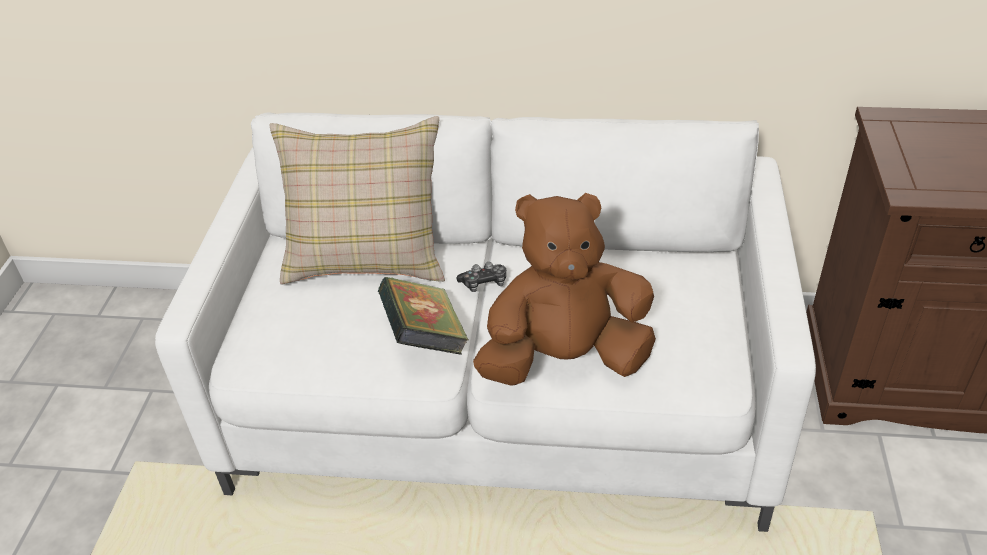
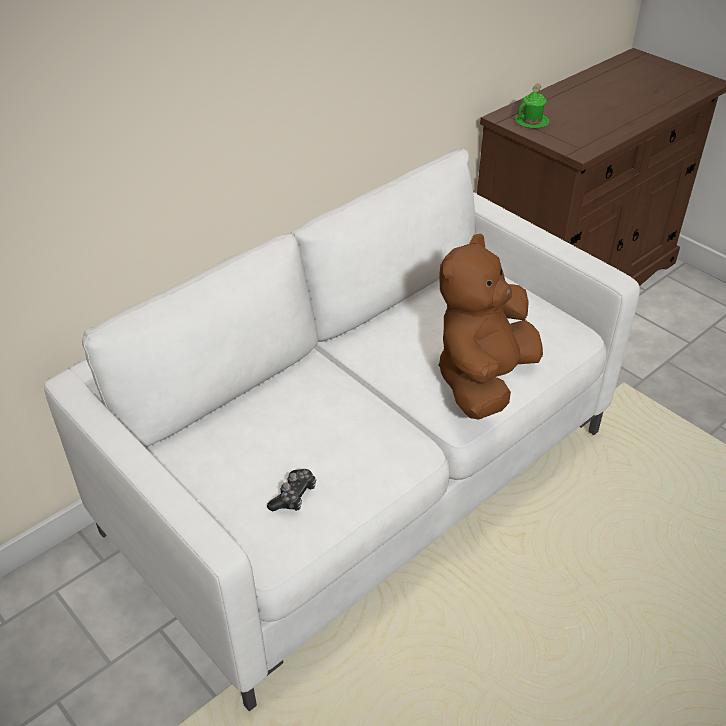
camera: 50 degrees left, 0 degrees up
(367, 255) = (248, 410): beige pillow -> none
(424, 338) = (380, 432): book -> none
(484, 283) = (360, 371): game controller -> game controller (294, 496)
(907, 137) = (531, 122): none -> green mug

